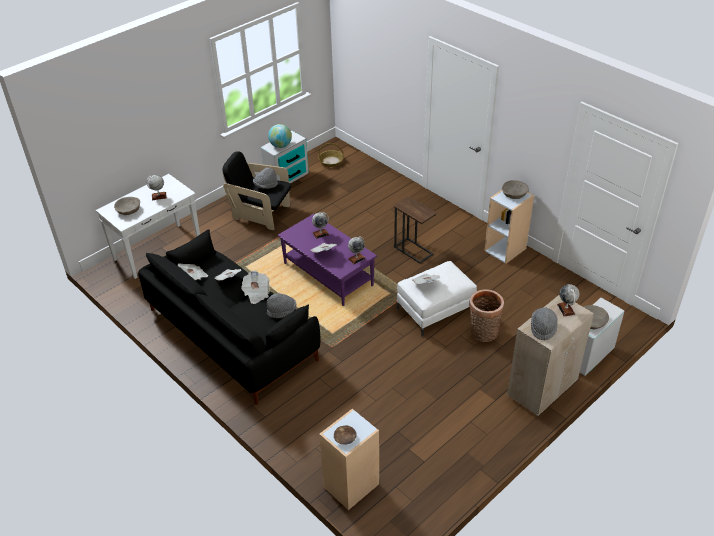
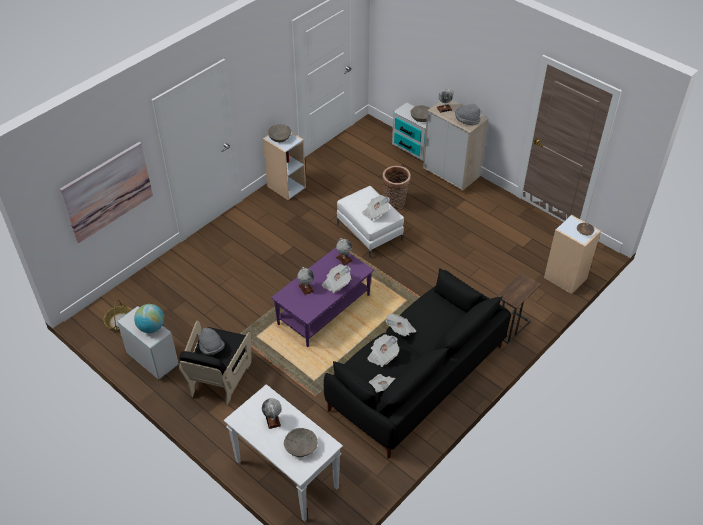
camera: 95 degrees left, 5 degrees up
(282, 311) = (424, 307): grey hat -> none
(381, 74) = (107, 191): none -> picture
(413, 251) = (287, 248): brown side table -> brown side table (510, 327)

